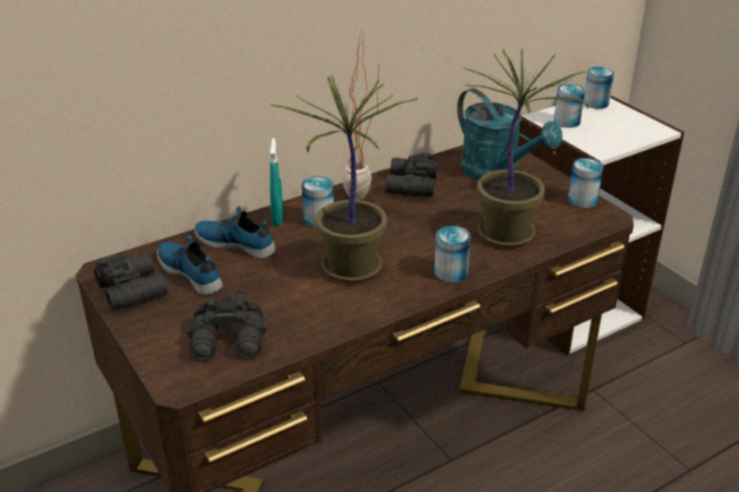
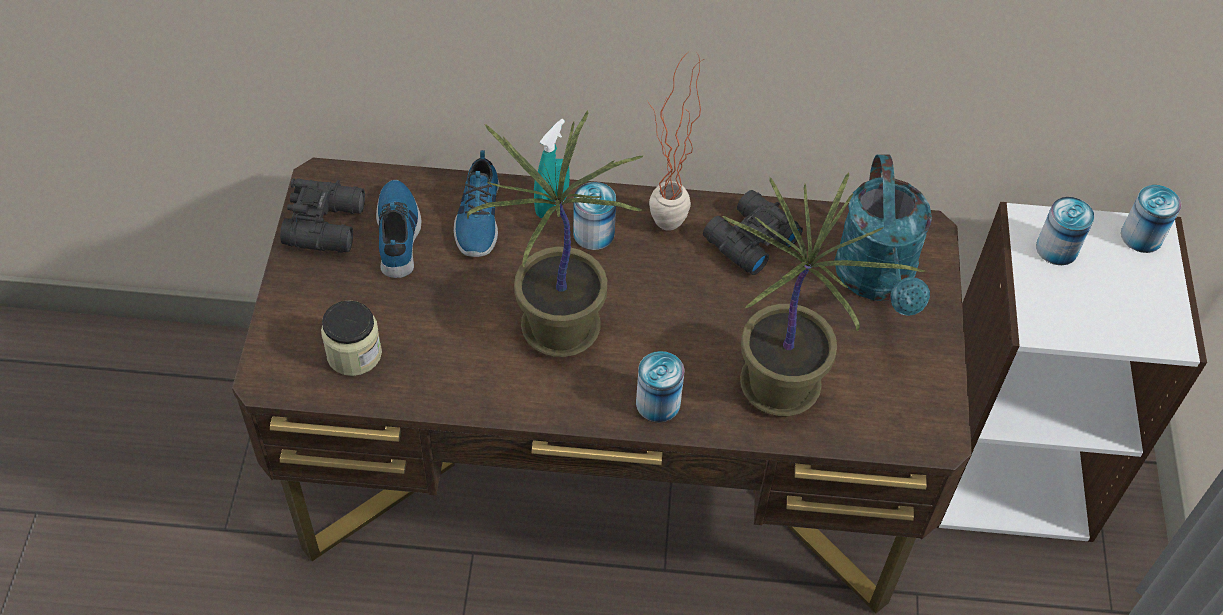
camera: 35 degrees right, 20 degrees up
(229, 342) = (354, 354): black binoculars -> jar
(236, 243) = (477, 217): shoe -> shoe turned 150 degrees counterclockwise
(582, 200) = (935, 390): can -> none

